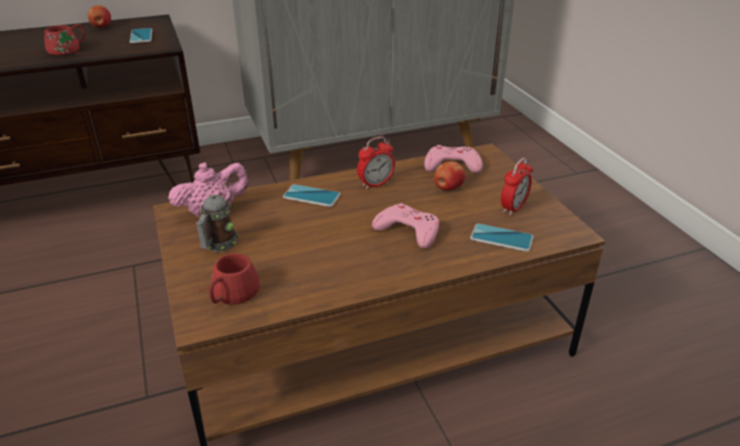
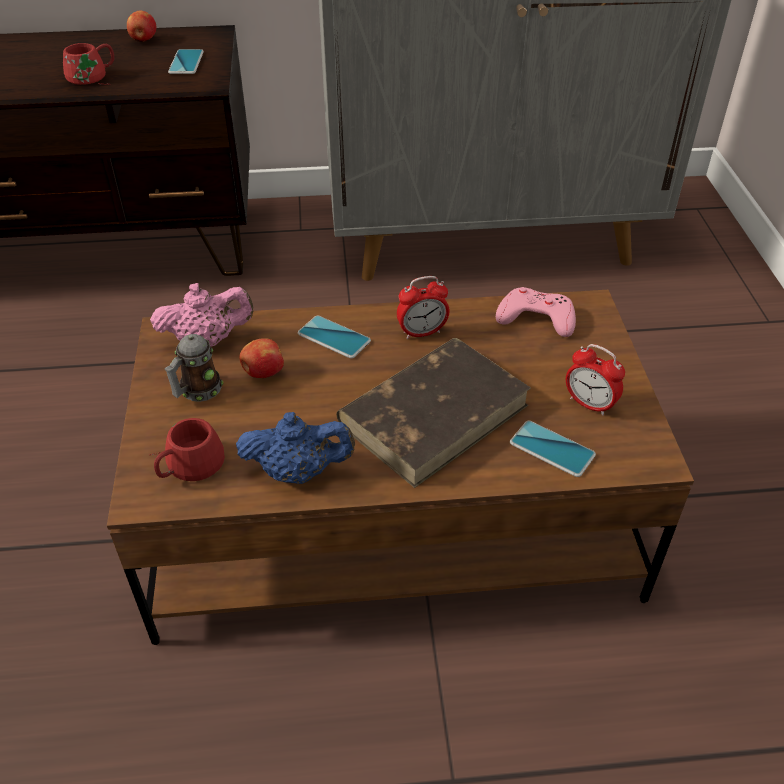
camera: 15 degrees right, 10 degrees up
(322, 283) = (298, 471): none -> blue teapot
(408, 230) = (435, 413): pink game controller -> brown book
(448, 188) = (514, 355): apple -> apple (263, 373)
(513, 208) = (589, 404): alarm clock -> alarm clock turned 75 degrees clockwise

